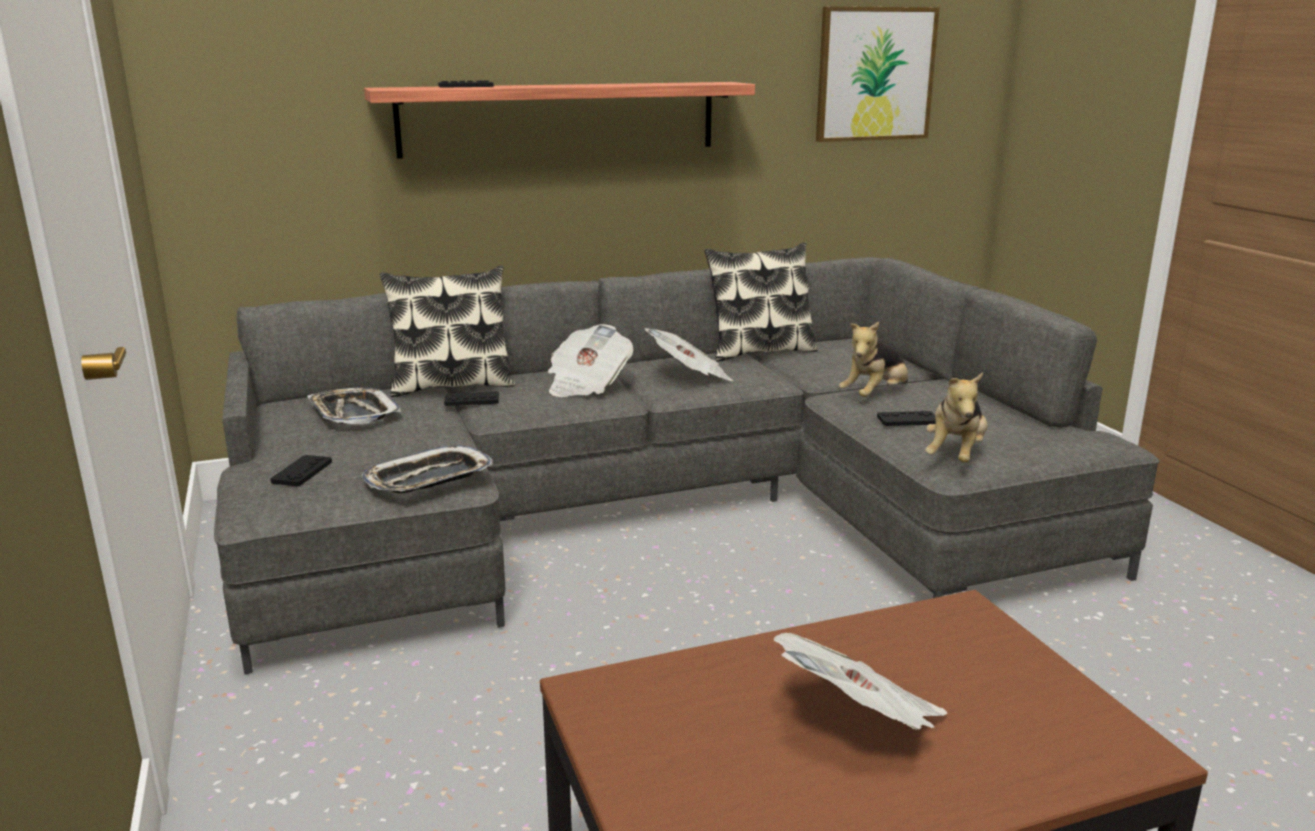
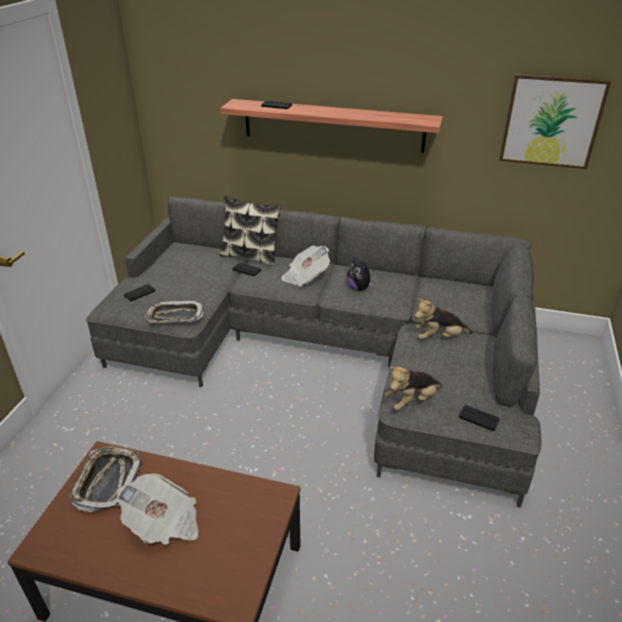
camera: 35 degrees right, 15 degrees up
(353, 413) = (193, 262): tray -> tray (107, 481)
(690, 377) = (359, 288): newspaper -> plush toy
(760, 351) = (422, 280): pillow -> none
(907, 420) = (424, 364): black game controller -> black game controller (478, 418)

